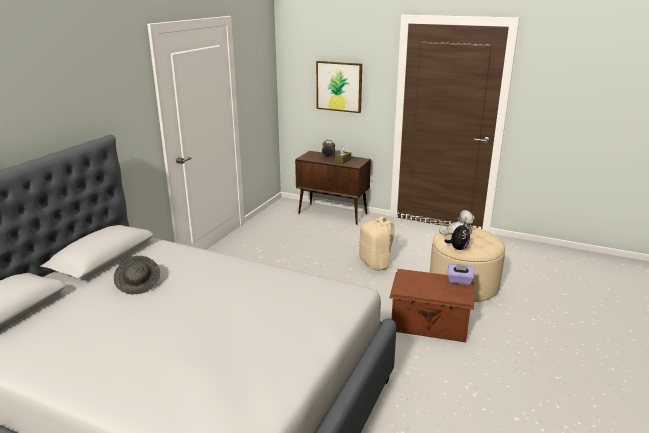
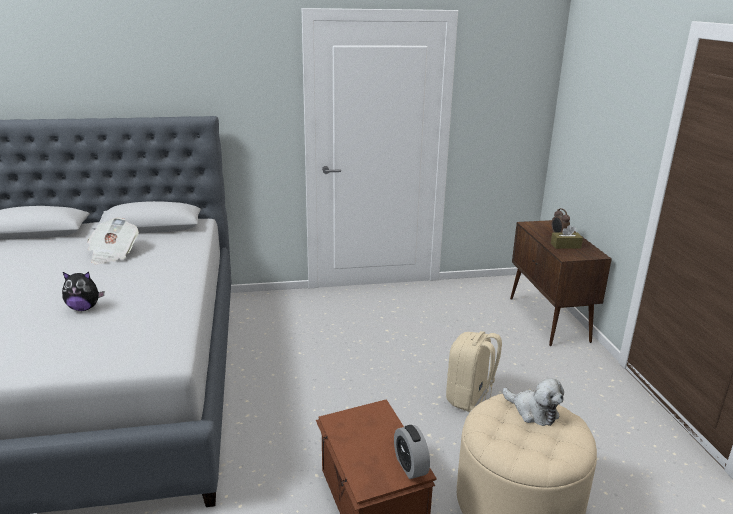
camera: 55 degrees right, 0 degrees up
(139, 284) = (113, 254): grey hat -> newspaper
(339, 86) = (604, 133): picture -> none
(458, 248) = (478, 426): plush toy -> plush toy (84, 308)
(459, 281) = (410, 466): purple tissue box -> alarm clock

